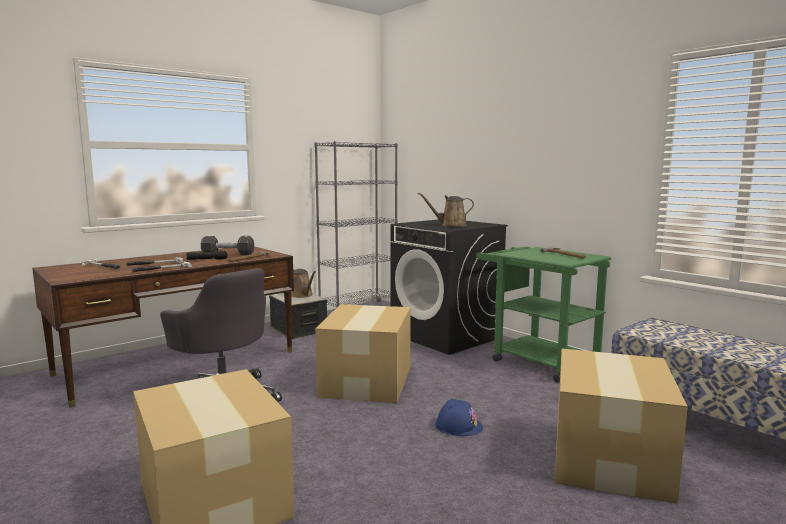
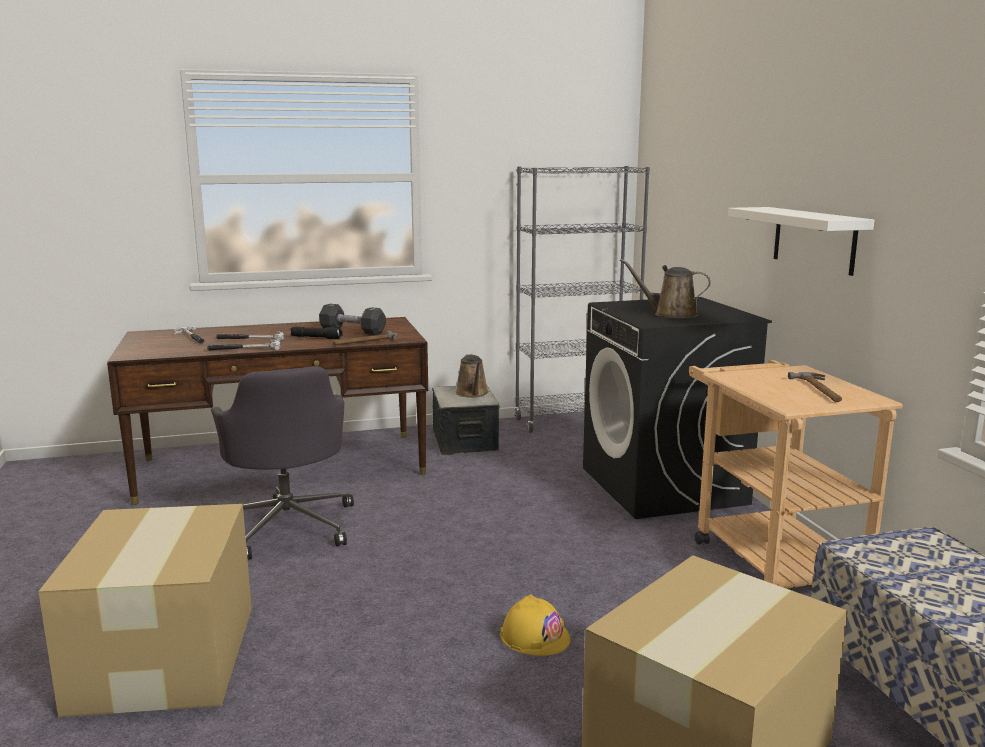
camera: 25 degrees right, 5 degrees up
(365, 382) = (475, 539): cardboard box -> none
(458, 426) = (534, 636): blue hard hat -> yellow hard hat
(534, 174) = (814, 239): none -> white shelf
(536, 360) = (768, 556): green cart -> beige cart

